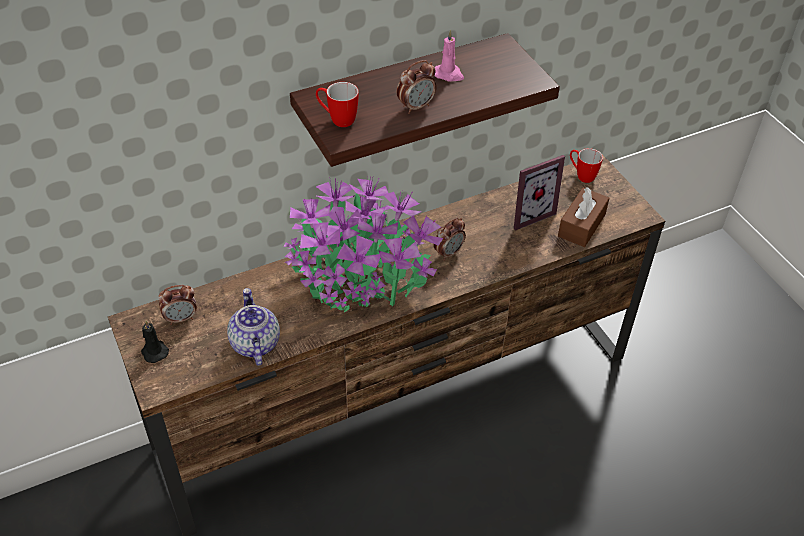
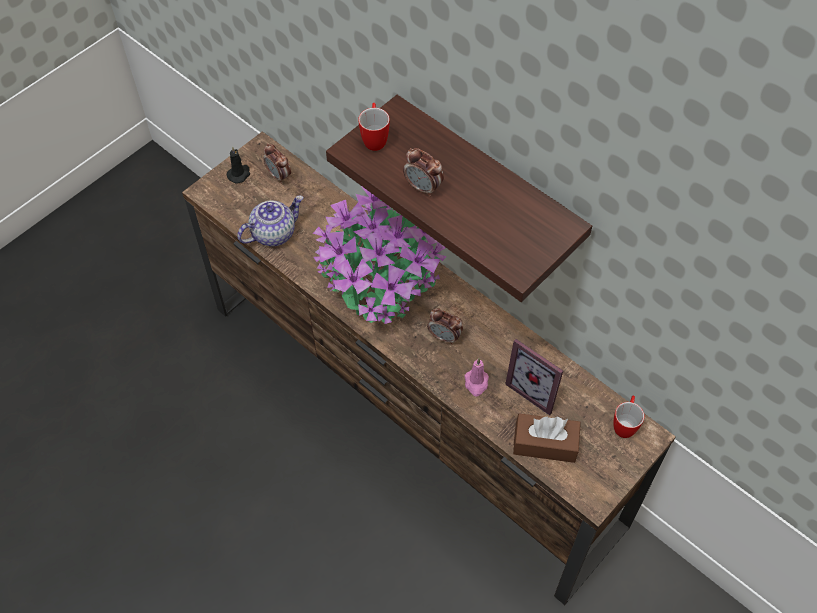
camera: 70 degrees right, 10 degrees up
(449, 74) = (488, 197): pink candle -> pink candle (476, 383)

